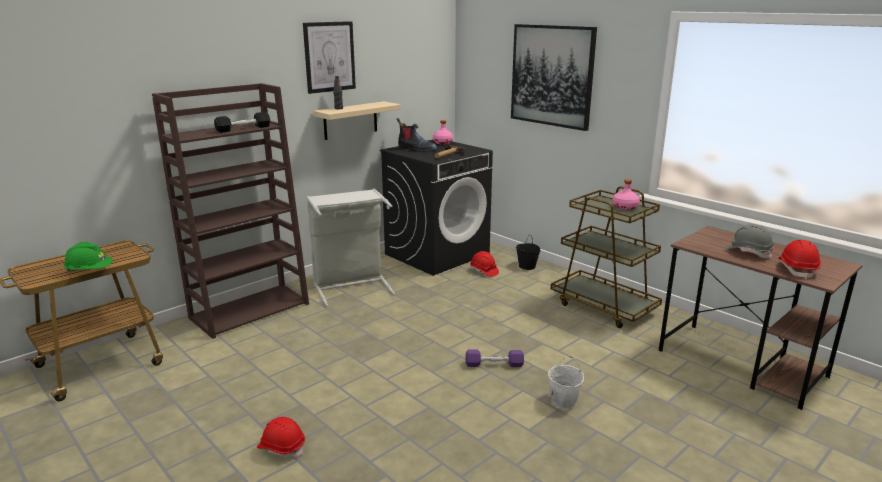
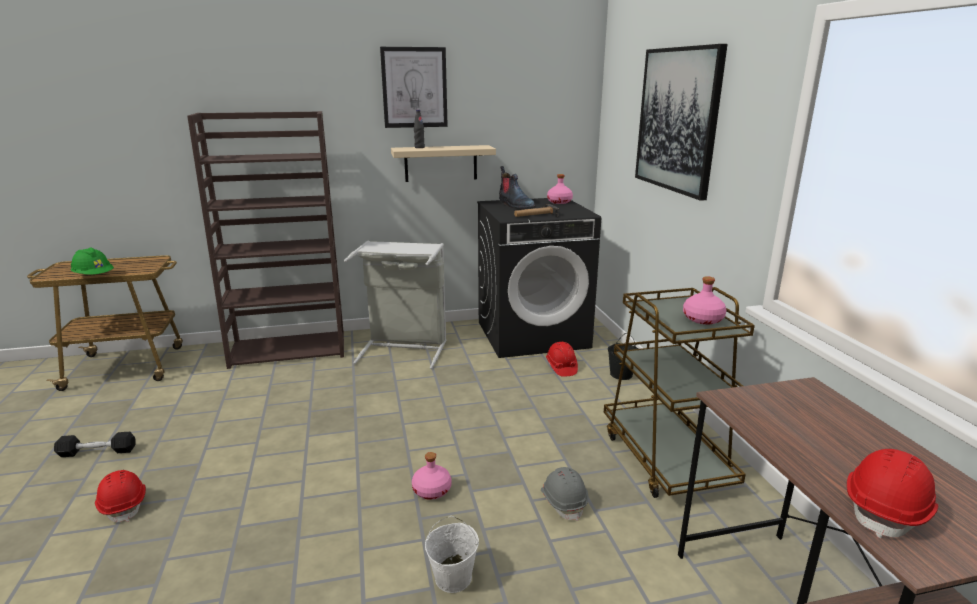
camera: 30 degrees right, 0 degrees up
(243, 129) = (281, 157): black dumbbell -> black dumbbell (97, 452)
(494, 364) = (432, 490): purple dumbbell -> pink bottle
(748, 252) = (823, 444): grey hard hat -> grey hard hat (563, 501)

